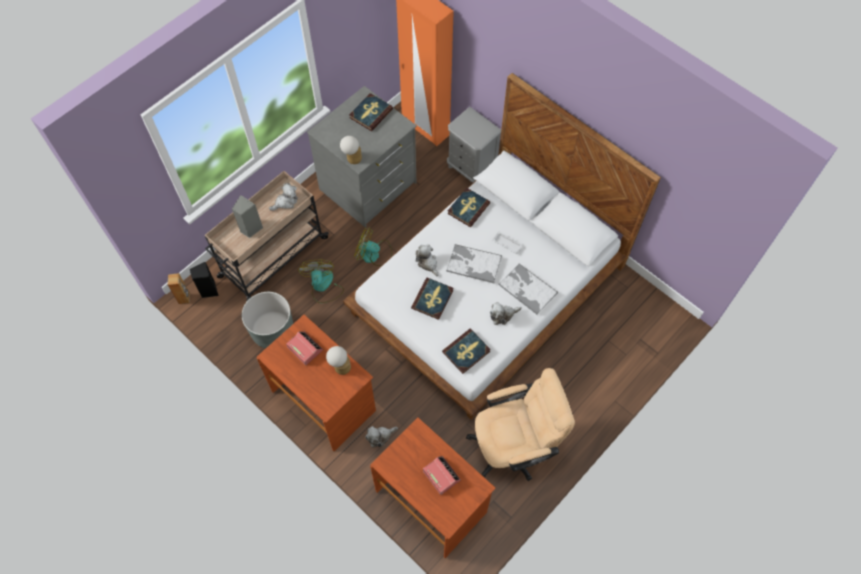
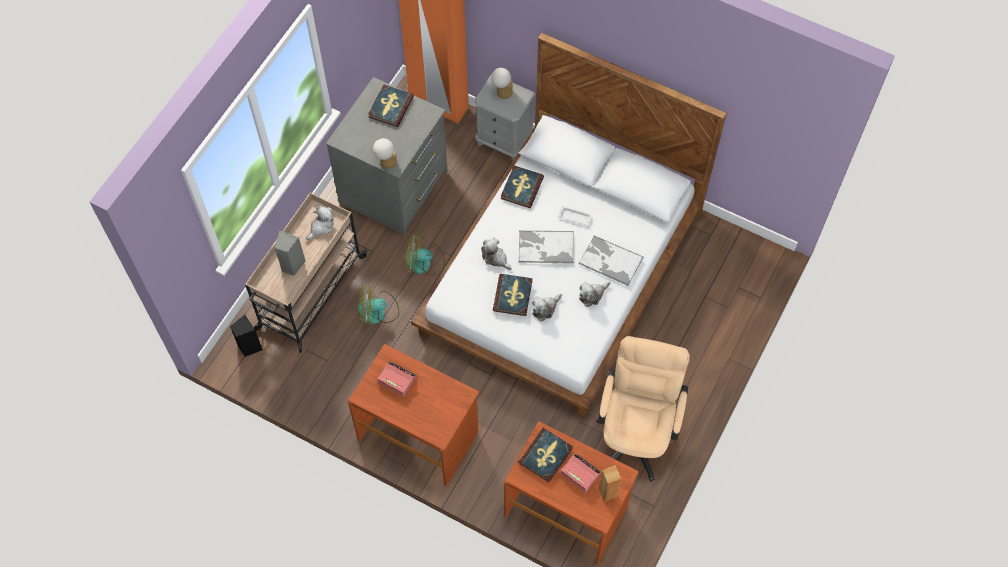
camera: 15 degrees left, 0 degrees up
(184, 298) = (224, 362): brown speaker -> brown speaker (608, 492)
(273, 331) = (337, 374): grey planter -> none
(323, 286) = (378, 312): fan -> fan turned 75 degrees counterclockwise
(340, 366) = (441, 389): table lamp -> table lamp (502, 92)
(380, 436) = (491, 458): plush toy -> plush toy (545, 309)
(466, 352) = (565, 343): book -> book (546, 456)
(513, 446) = (636, 433): beige office chair -> beige office chair turned 45 degrees counterclockwise

